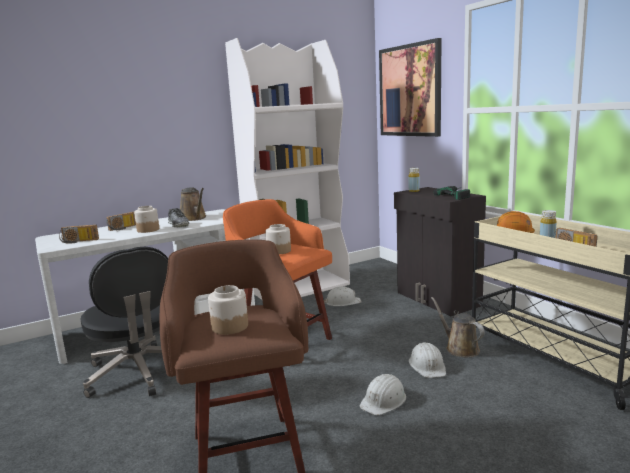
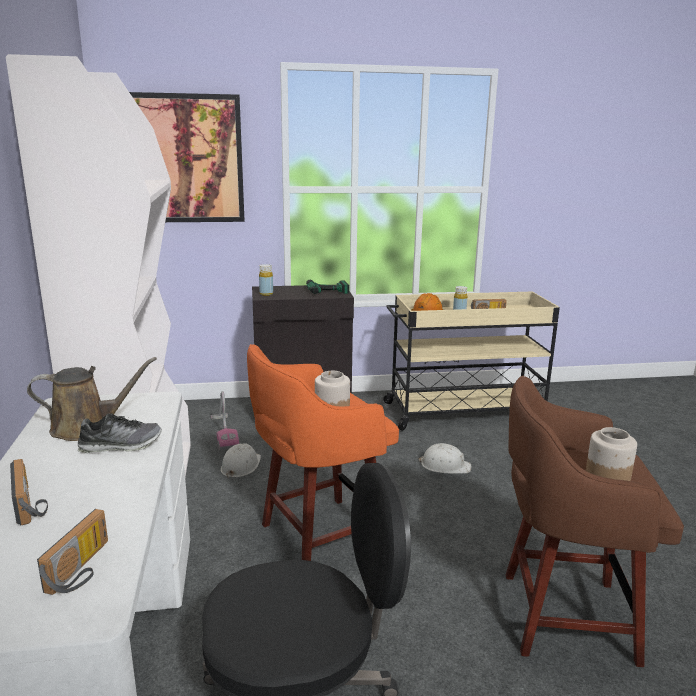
camera: 70 degrees left, 5 degrees up
(148, 230) = (110, 478): jar -> none
(378, 287) = (224, 432): none -> vacuum cleaner
(384, 400) = (497, 506): white hard hat -> none
(459, 348) = (421, 441): brown watering can -> none

